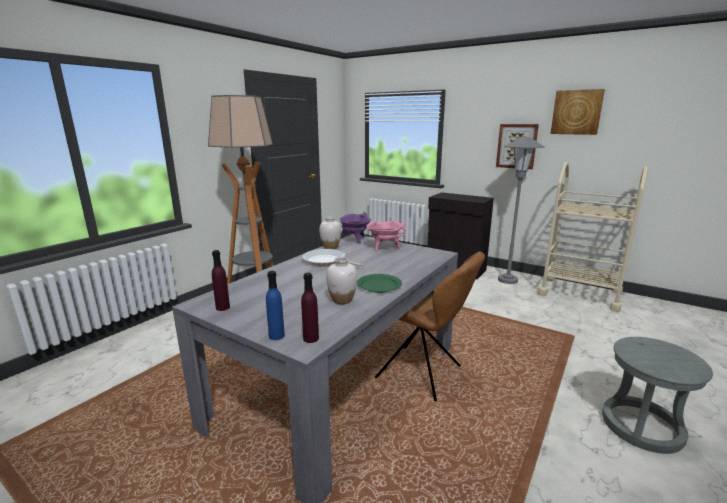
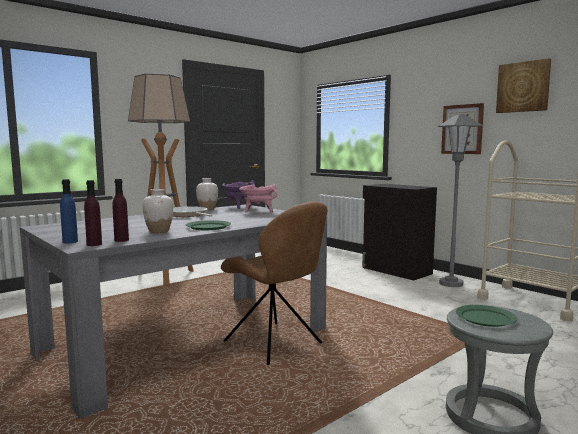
camera: 15 degrees right, 10 degrees down
(223, 307) = (55, 229): purple bottle -> purple bottle (121, 240)
(649, 355) = (485, 318): none -> green plate

